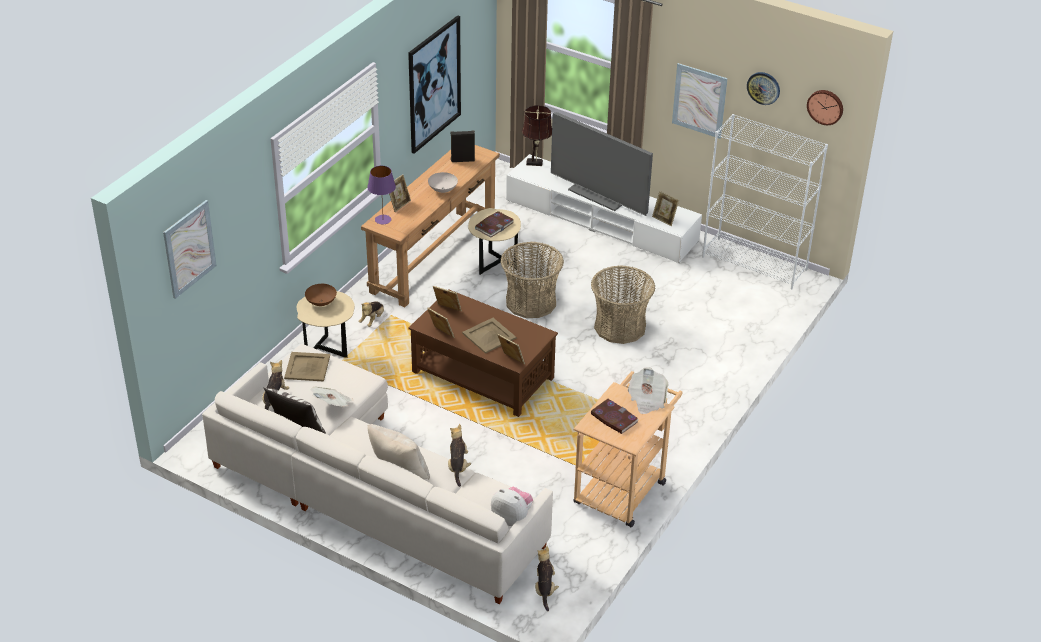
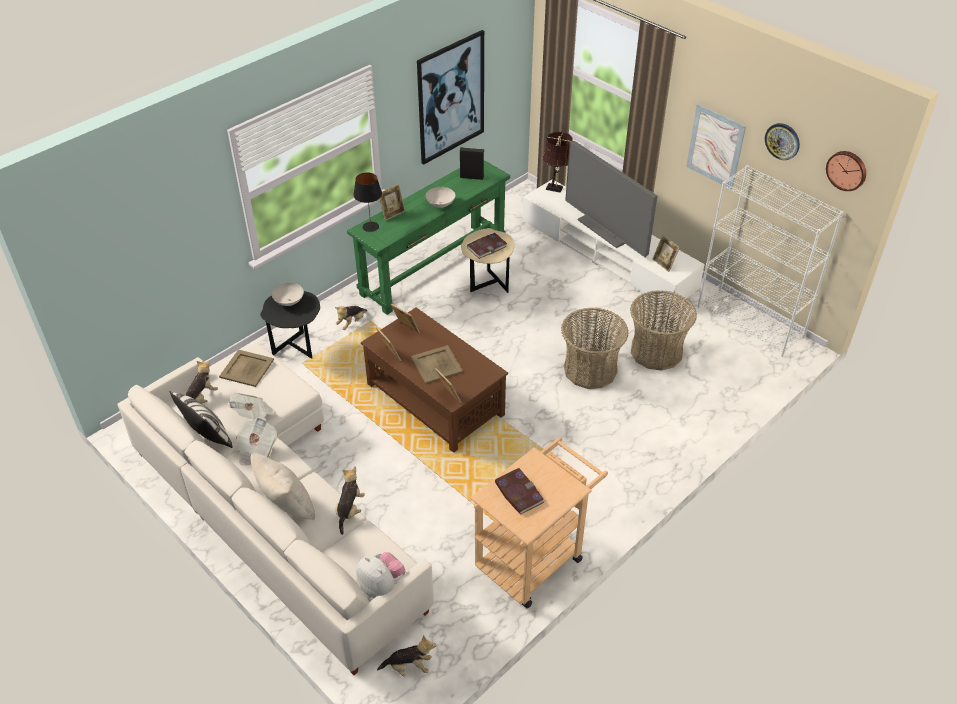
camera: 15 degrees right, 5 degrees up
(189, 249) = (115, 235): picture -> none
(320, 302) = (288, 301): brown bowl -> white bowl
(328, 351) = (297, 349): beige side table -> black side table
(382, 219) = (370, 227): purple table lamp -> black table lamp
(433, 257) = (433, 267): brown console table -> green console table
(531, 302) = (510, 328): basket -> basket (656, 351)
(545, 589) = (409, 667): plush toy -> plush toy turned 75 degrees clockwise
(647, 400) = (563, 476): newspaper -> newspaper (256, 450)

